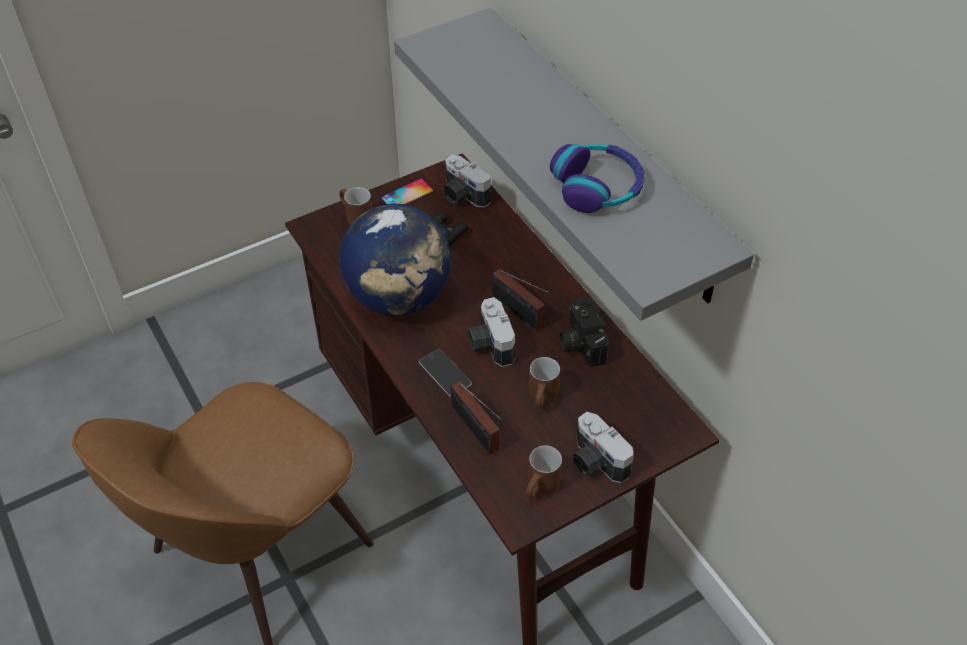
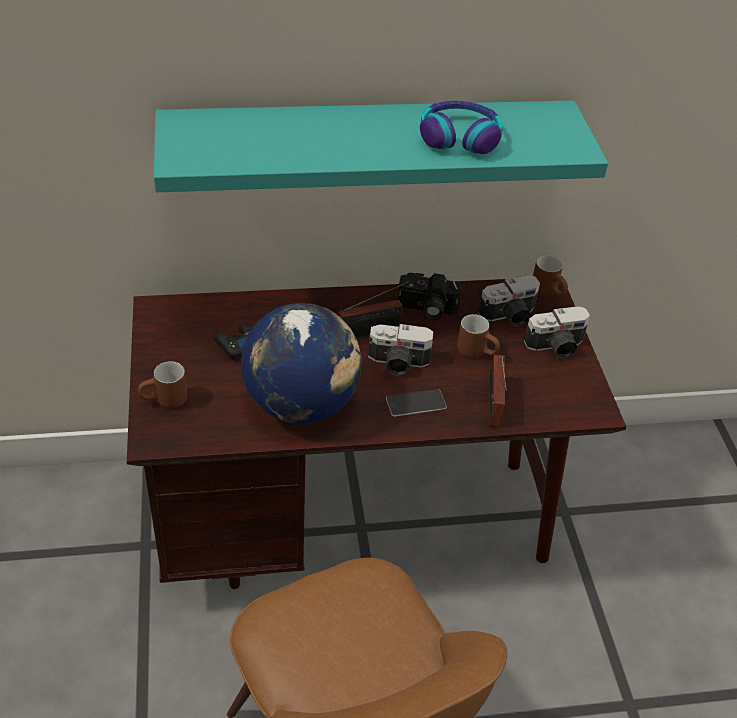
camera: 70 degrees left, 5 degrees down
(407, 195) = (162, 353): phone -> none
(462, 195) = (194, 316): camera -> camera (509, 316)
(476, 431) = (493, 405): radio -> radio turned 105 degrees clockwise
(542, 488) = (570, 386): brown mug -> brown mug (549, 292)
(603, 154) = (368, 144): grey shelf -> turquoise shelf

